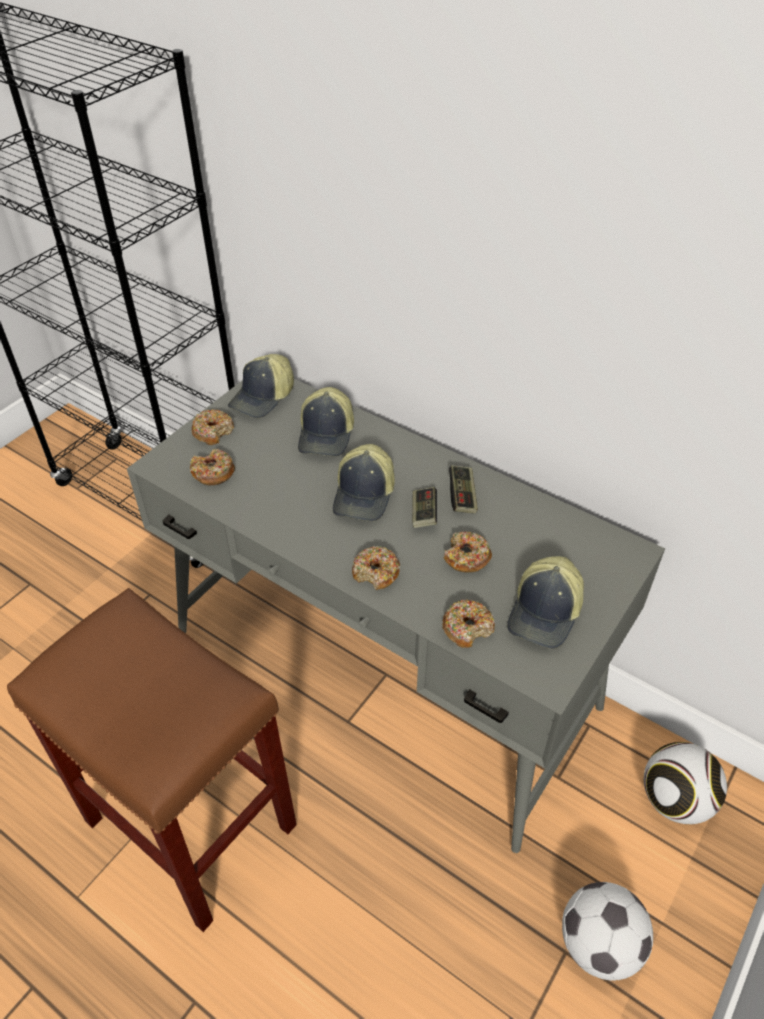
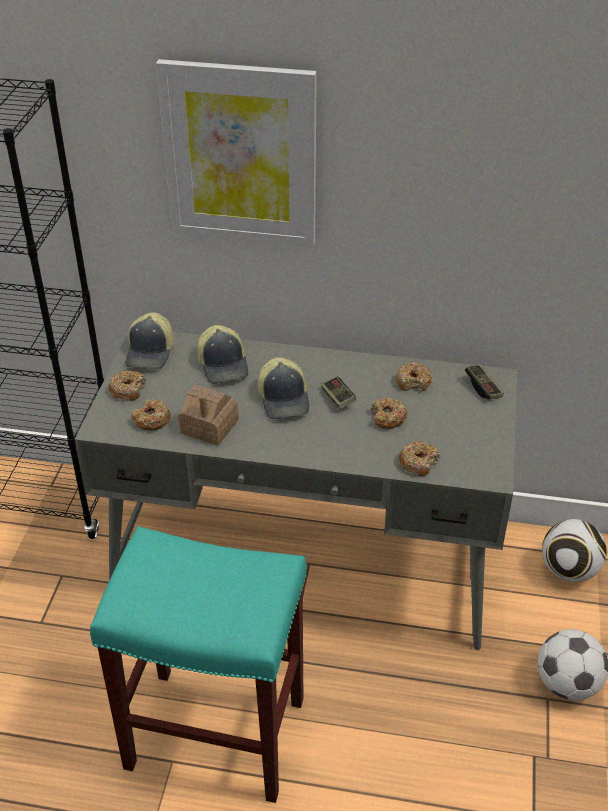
camera: 25 degrees left, 5 degrees down
(188, 823) = (213, 734): brown stool -> turquoise stool
(265, 500) = (209, 426): none -> toy house
(374, 188) = (240, 155): none -> picture
(376, 573) = (330, 449): donut -> donut (413, 382)
(462, 496) = (357, 377): game controller -> game controller (483, 387)
(546, 613) = (464, 435): cap -> none

